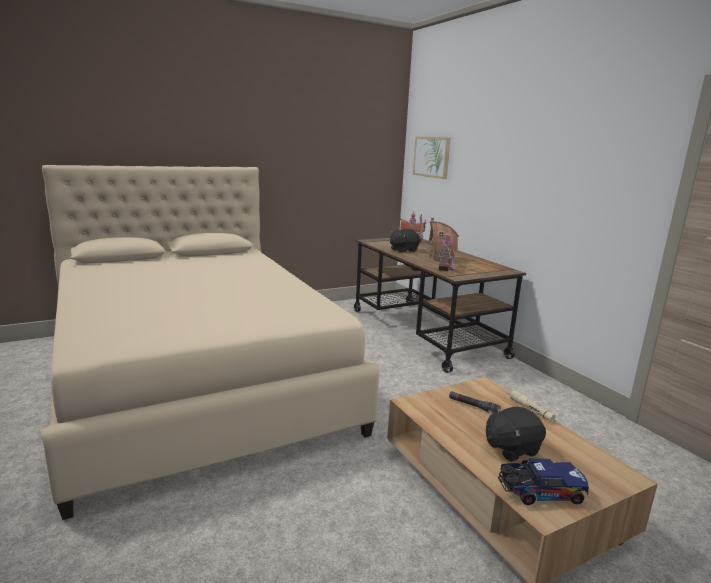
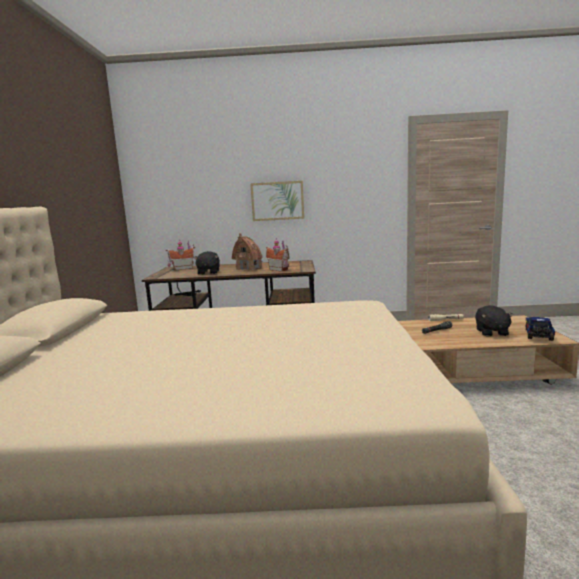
camera: 60 degrees left, 5 degrees down
(431, 157) = (171, 187): picture -> picture (277, 201)

